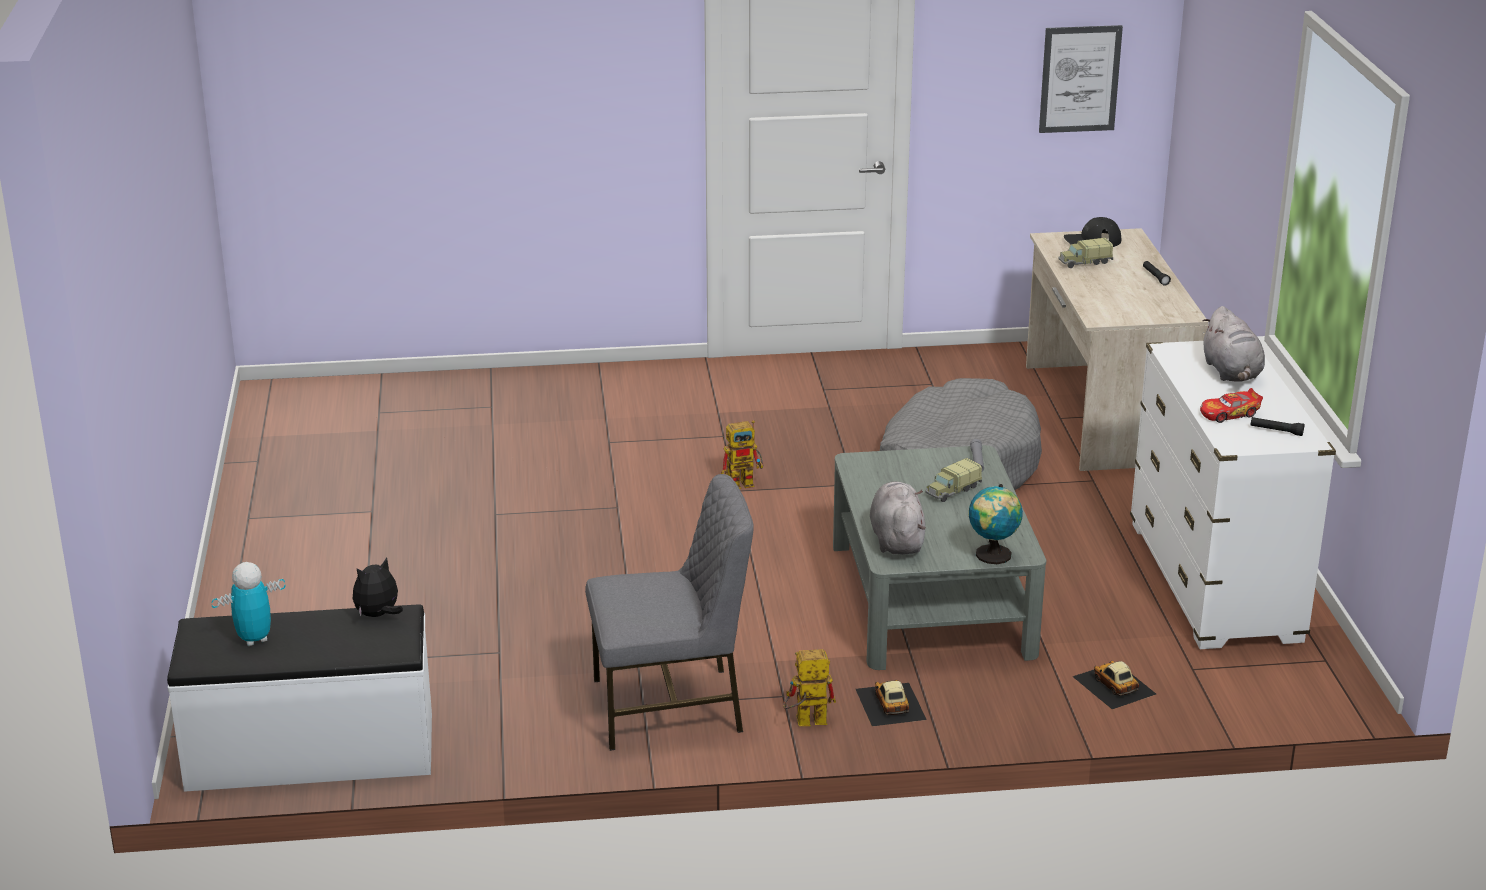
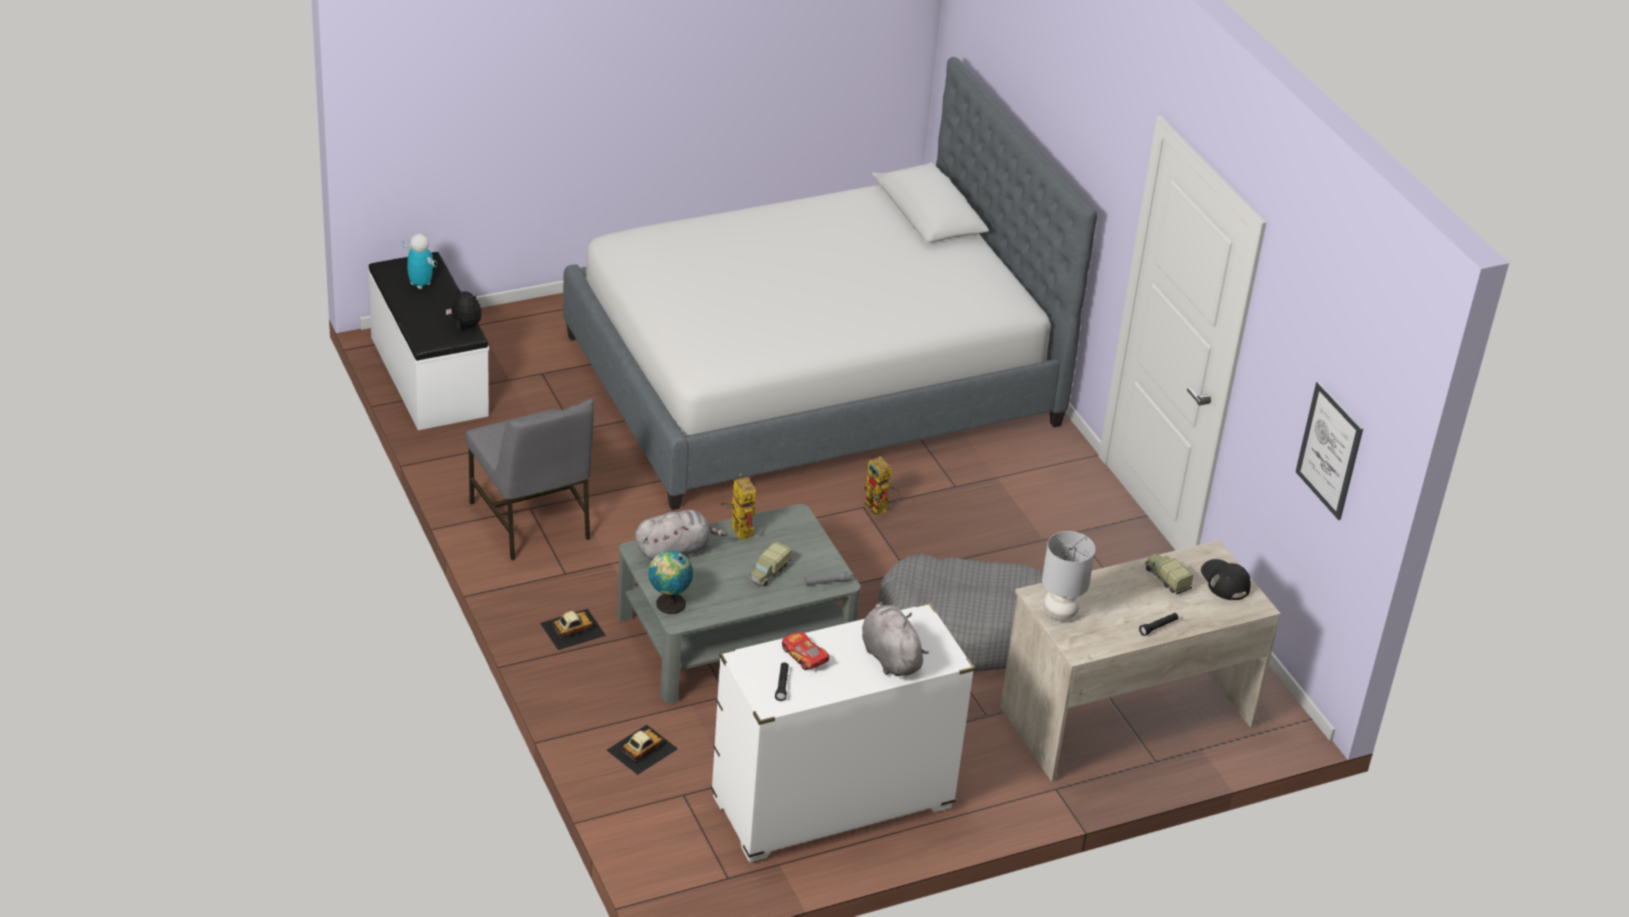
camera: 70 degrees right, 10 degrees up
(490, 484) = (811, 380): none -> bed
(804, 723) = (533, 588): toy robot -> toy robot (737, 529)
(952, 491) = (768, 573): toy truck -> toy truck turned 90 degrees counterclockwise
(1128, 313) = (1060, 613): none -> grey table lamp
(1232, 373) = (889, 656): grey plush toy -> grey plush toy turned 90 degrees clockwise

